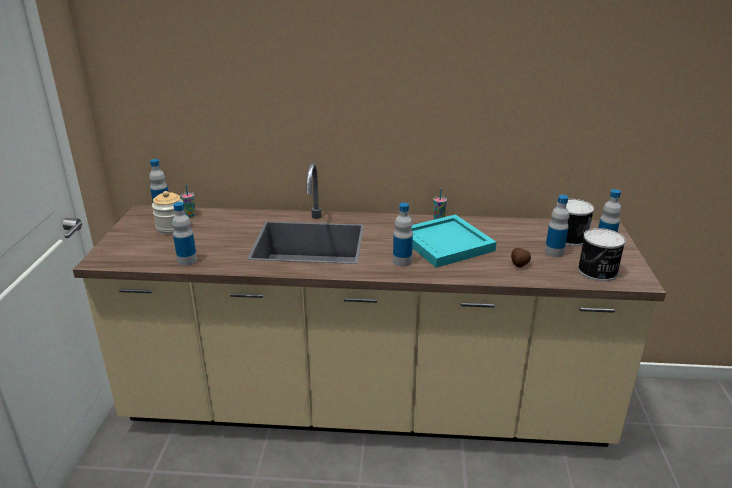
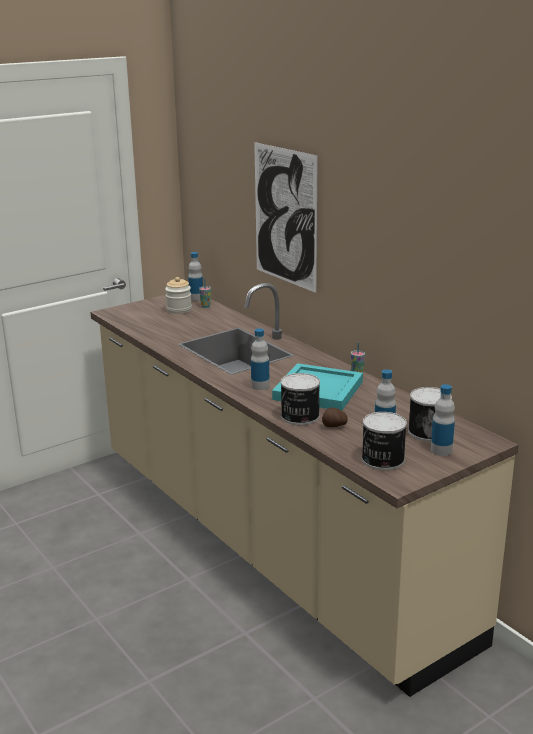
camera: 50 degrees right, 5 degrees down
(187, 260) = (147, 330): bottle -> none
(302, 89) = (285, 216): none -> picture
(484, 270) = (299, 416): none -> can

